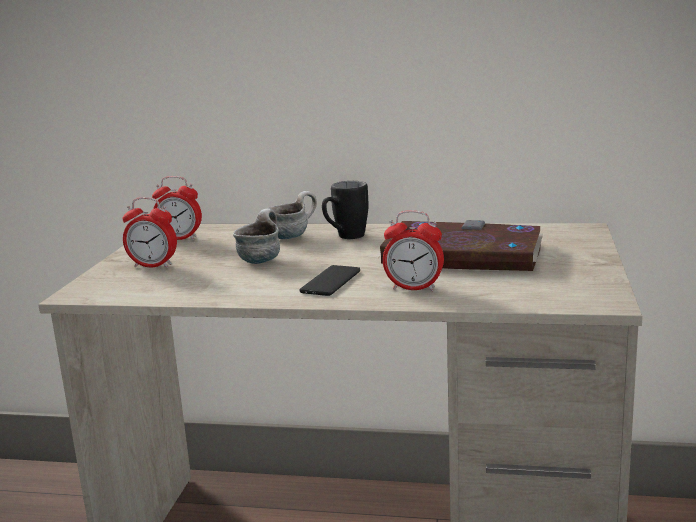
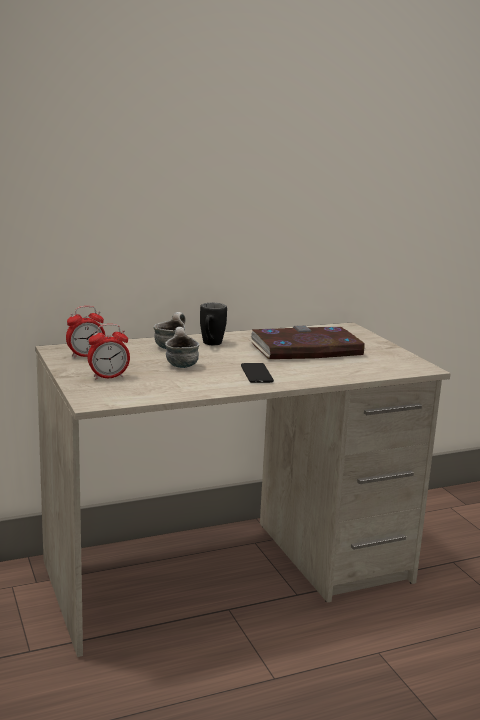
camera: 35 degrees left, 0 degrees up
(414, 288) = (314, 372): alarm clock -> none

